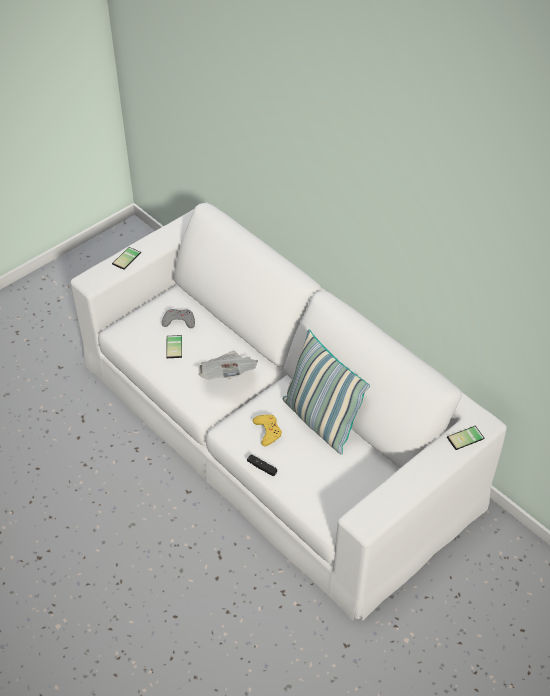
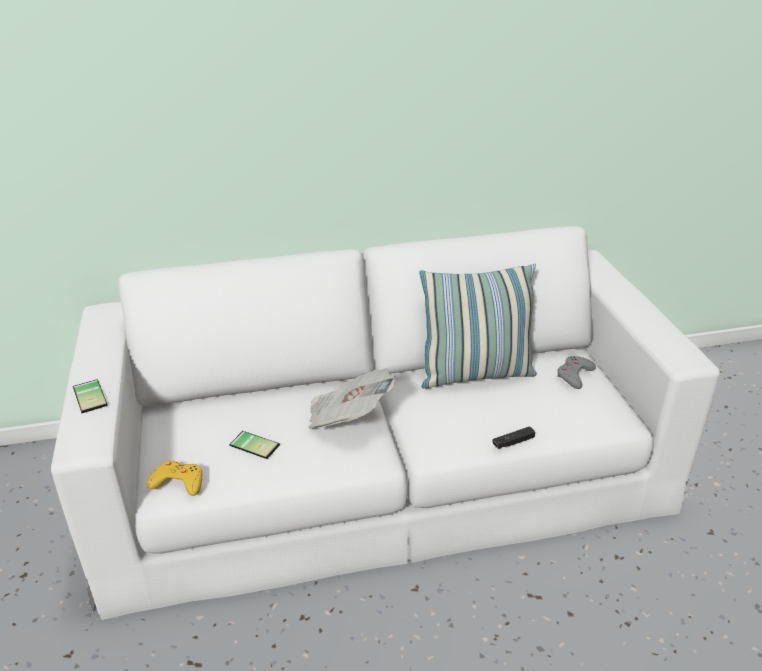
camera: 60 degrees left, 15 degrees down
(179, 321) = (215, 425): grey game controller -> grey game controller (574, 375)
(267, 431) = (461, 416): yellow game controller -> yellow game controller (178, 482)
(466, 439) = (603, 270): phone -> none

